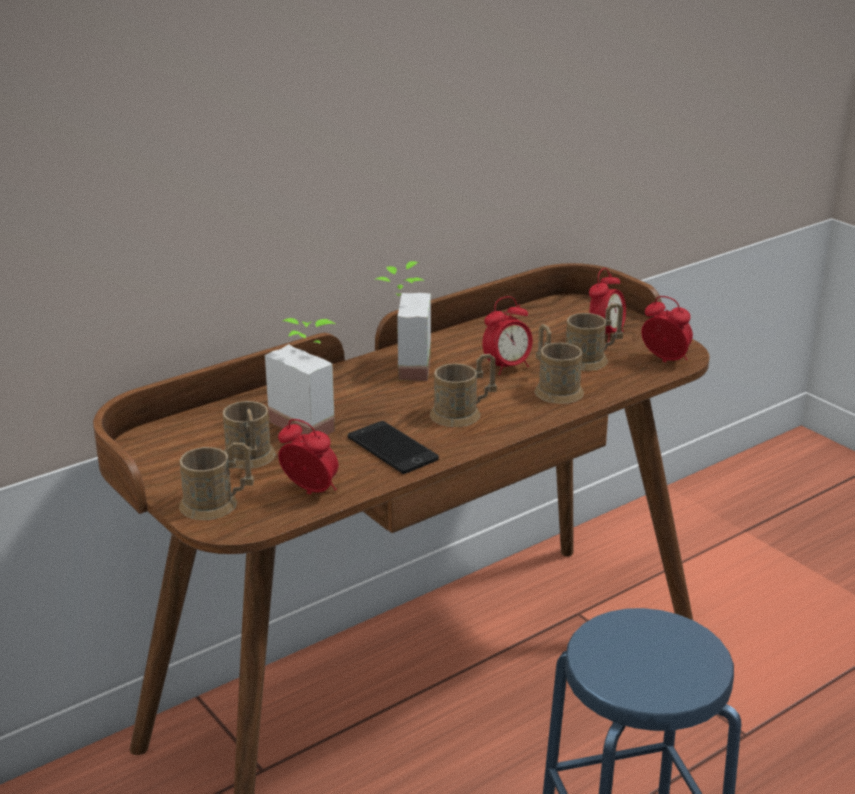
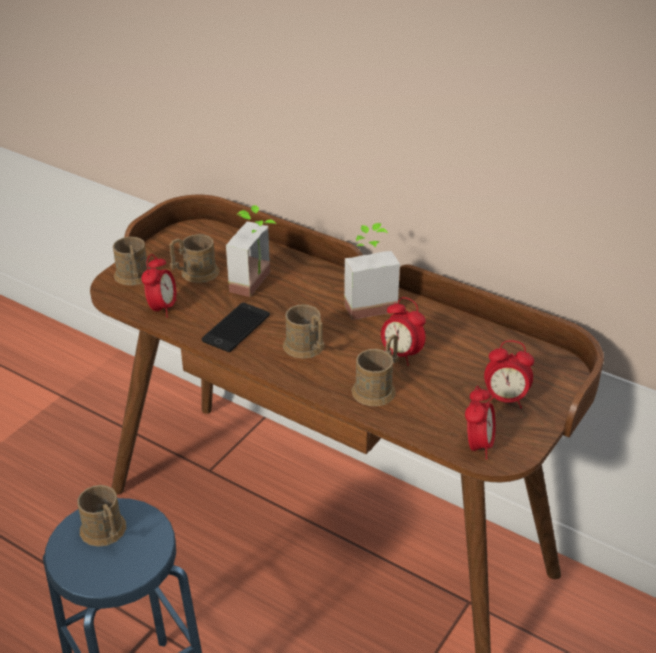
camera: 70 degrees right, 10 degrees up
(591, 359) = (448, 399): brown mug -> brown mug (106, 533)

